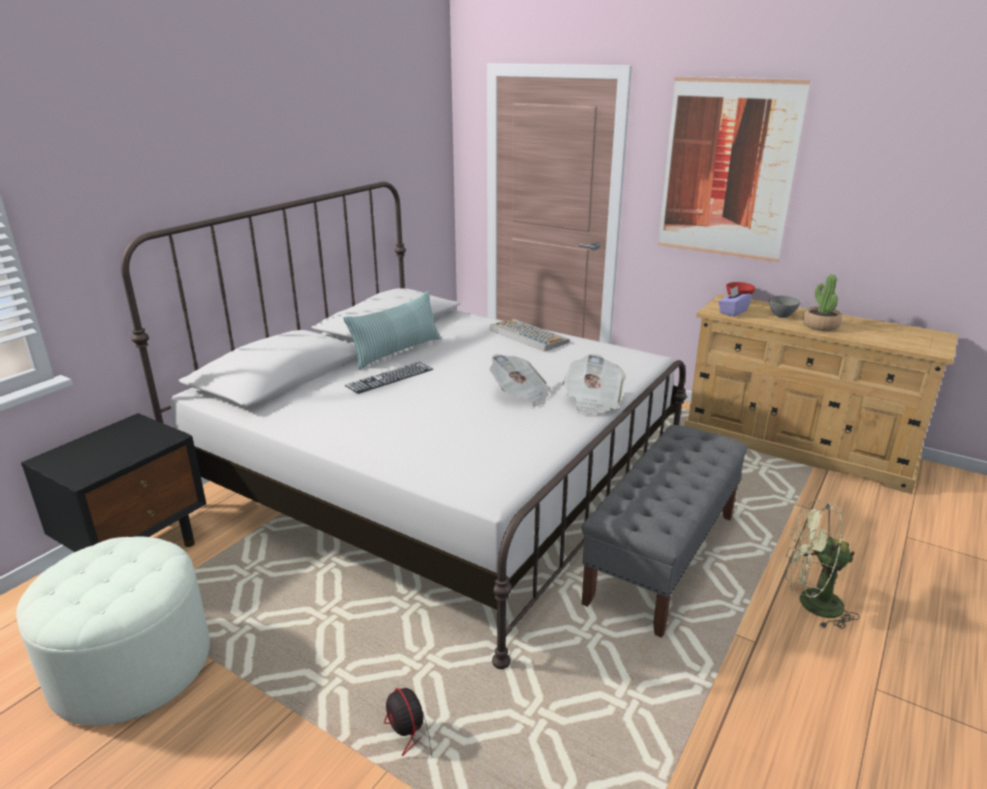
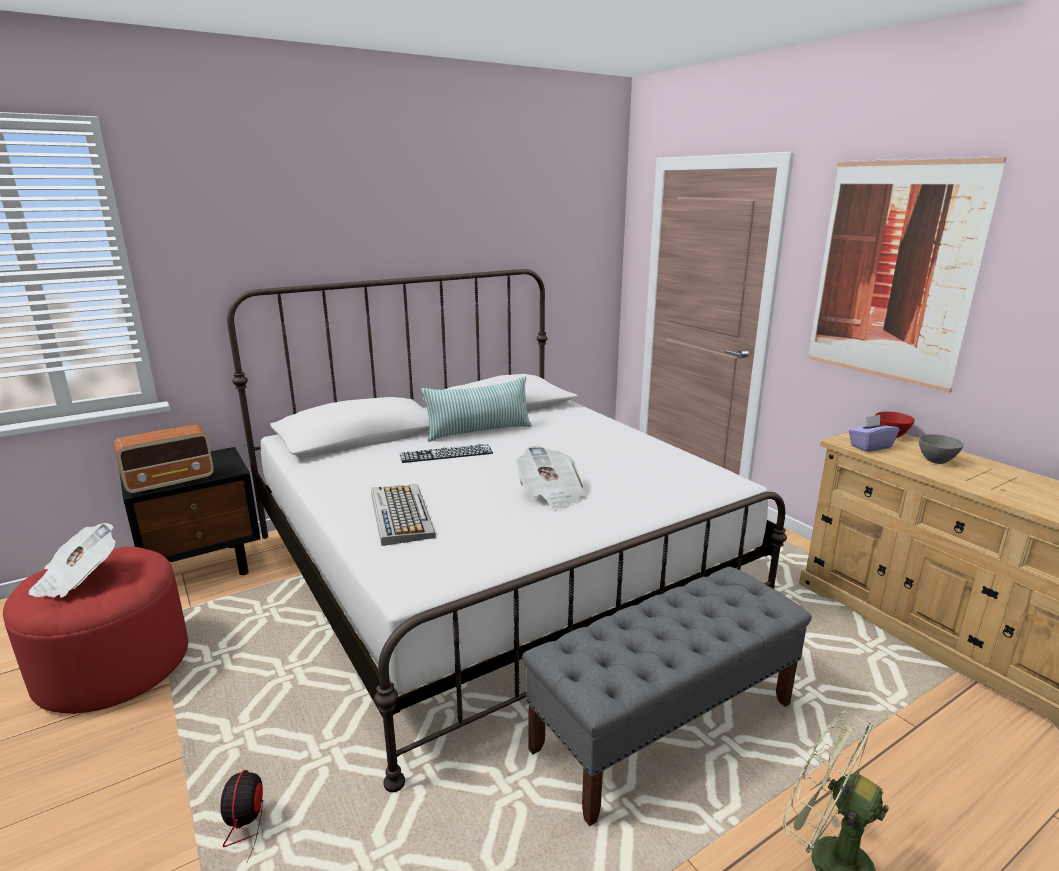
camera: 25 degrees right, 5 degrees down
(110, 462) = (171, 481): none -> radio
(132, 666) = (113, 665): white ottoman -> red ottoman
(527, 336) = (621, 437): keyboard -> keyboard (400, 514)
(592, 401) = (619, 516): newspaper -> newspaper (78, 579)
(820, 326) = (983, 482): potted plant -> none

